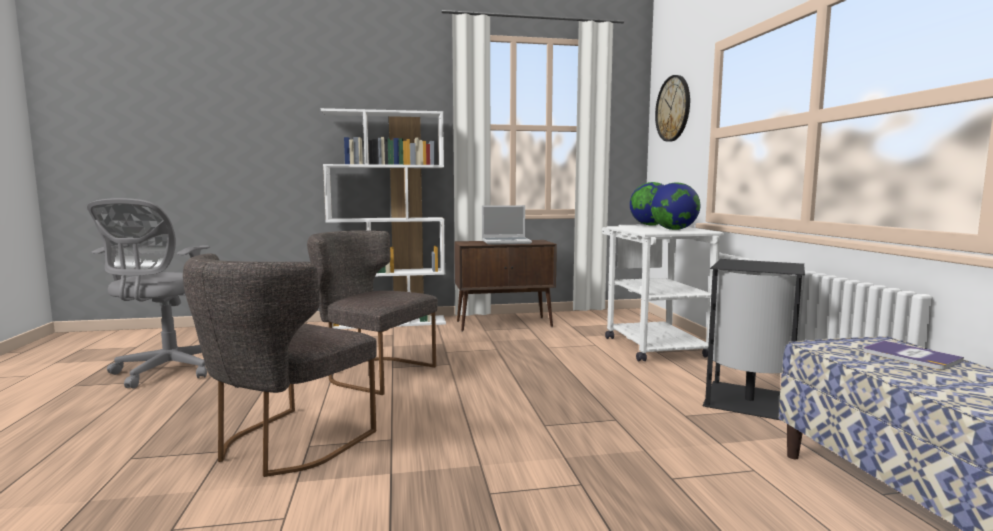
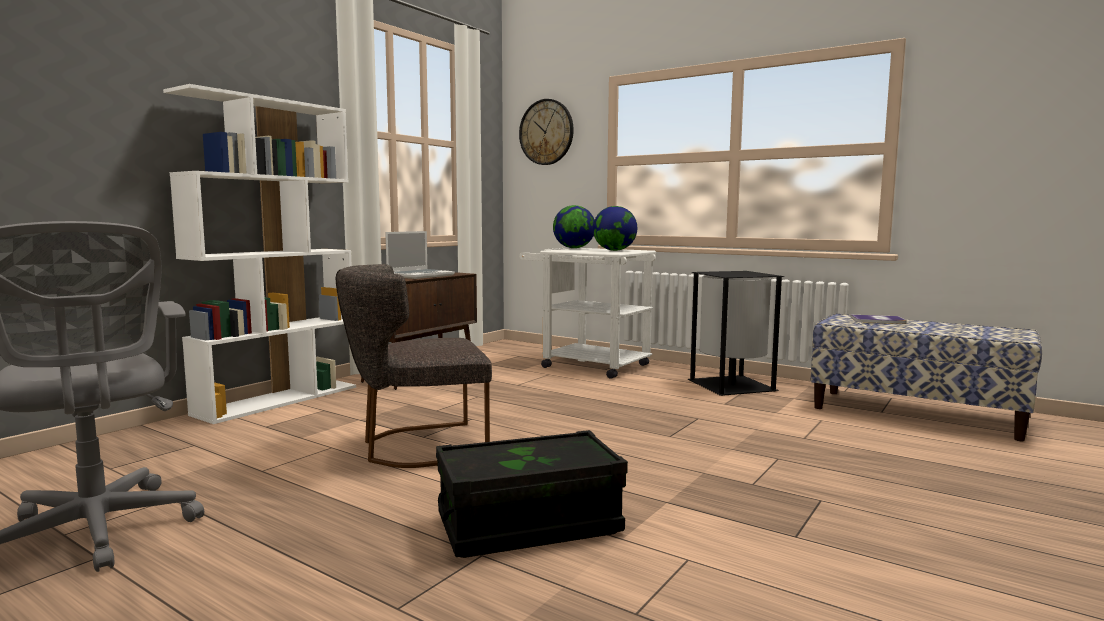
camera: 45 degrees left, 0 degrees up
(285, 445) = (528, 524): grey chair -> black storage box

